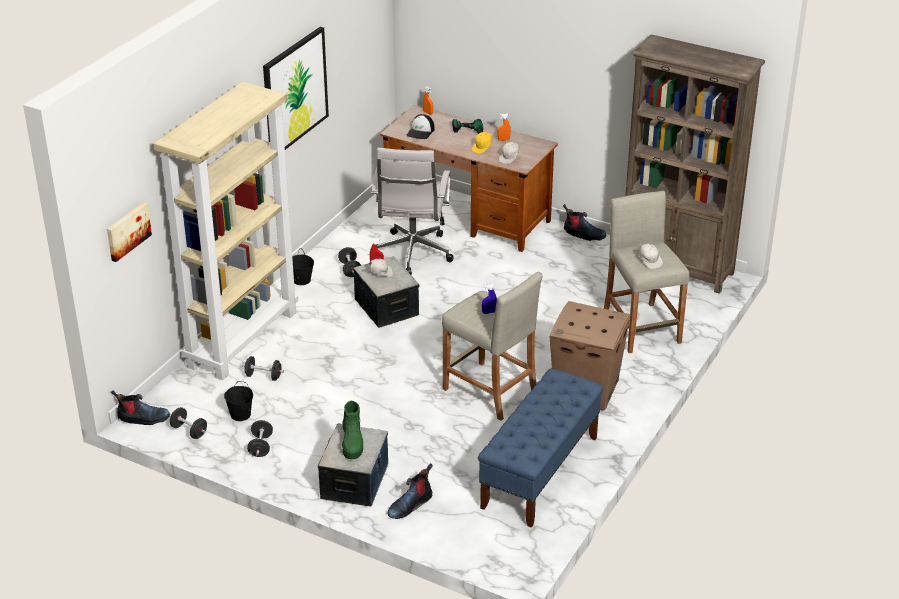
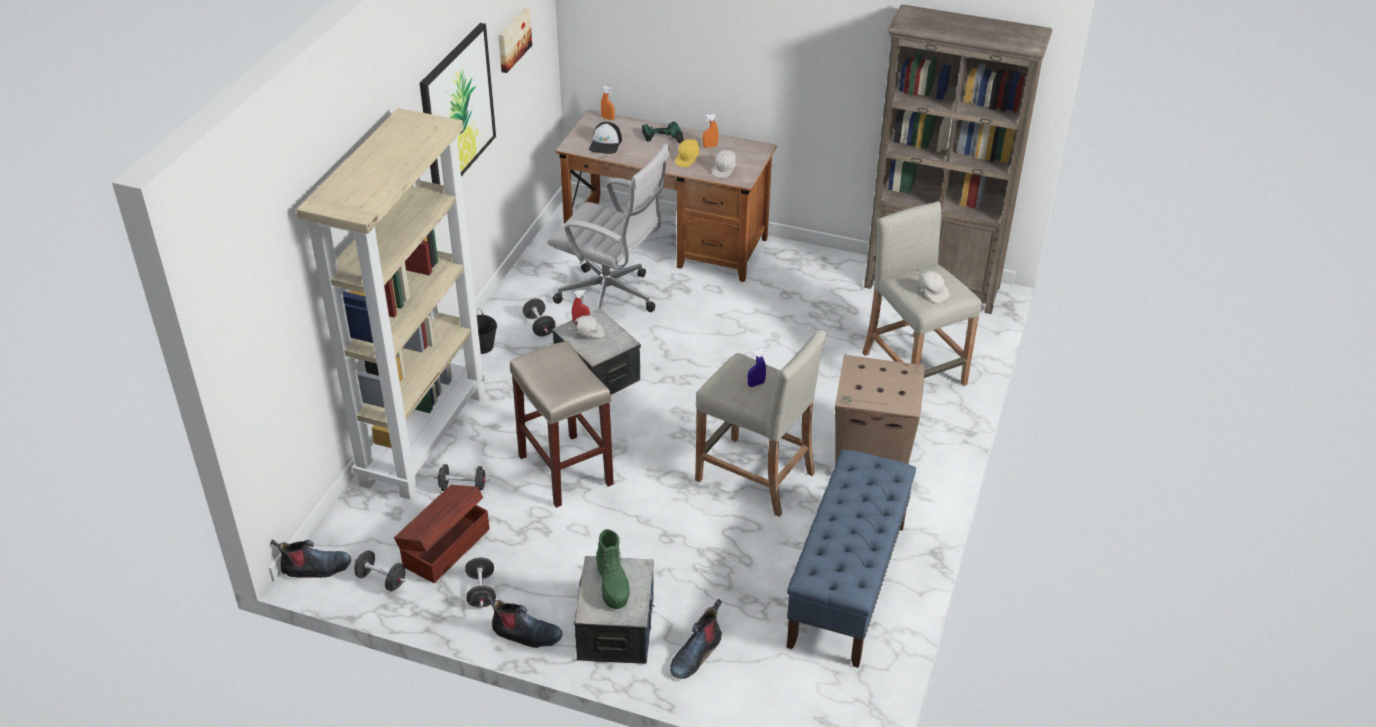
camera: 10 degrees left, 5 degrees up
(127, 231) = (273, 332): picture -> picture (512, 39)
(240, 415) = (445, 547): black bucket -> brown storage box
(343, 371) = (564, 469): none -> beige stool
(412, 255) = (612, 299): white office chair -> white office chair turned 60 degrees counterclockwise
(583, 234) = (810, 252): boot -> boot (525, 634)

